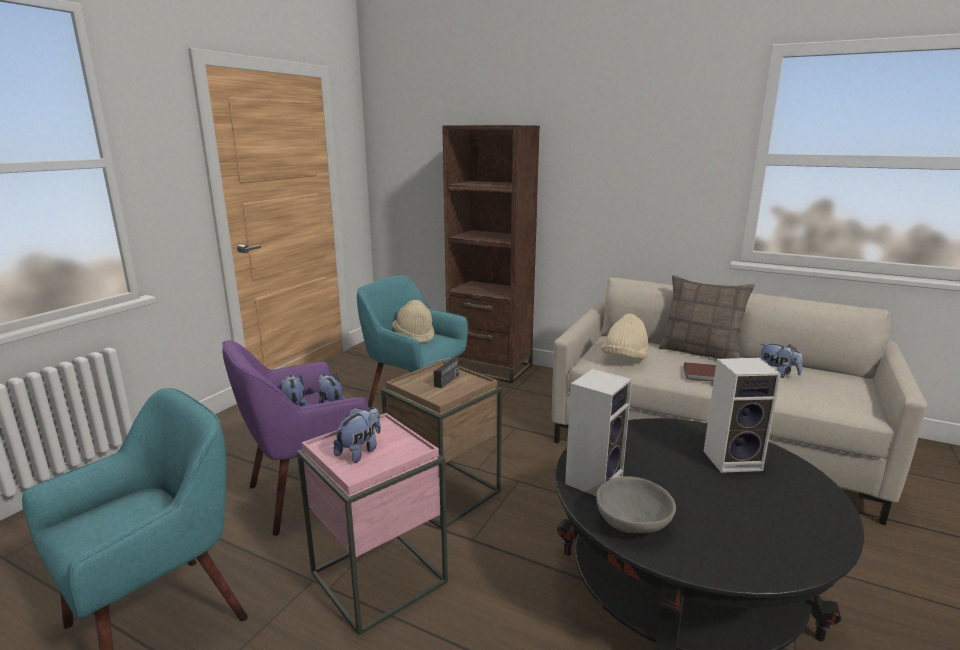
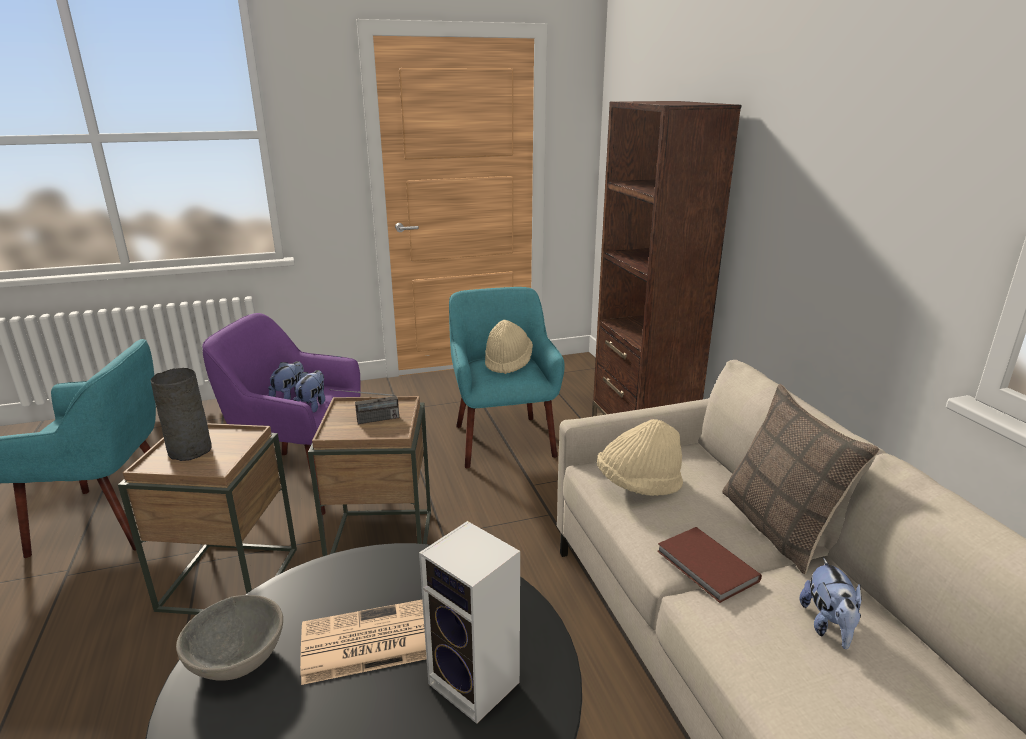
camera: 45 degrees right, 5 degrees up
(360, 451) = (191, 450): plush toy -> grey vase
(379, 577) = (230, 578): pink side table -> brown side table
(594, 479) = (310, 593): speaker -> none
(666, 475) = (372, 641): none -> newspaper

